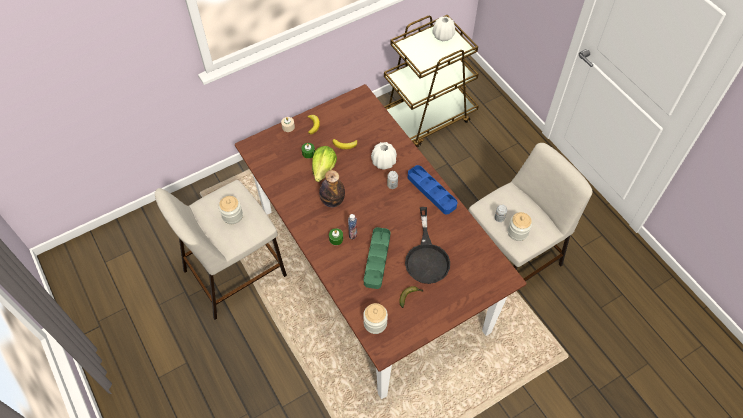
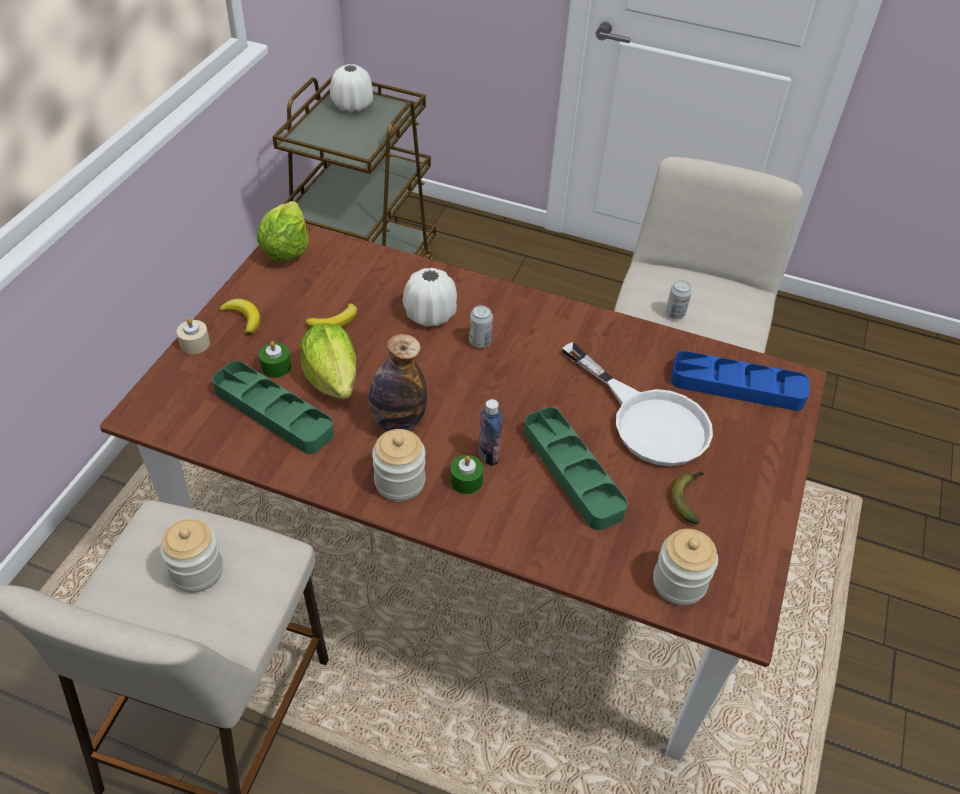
camera: 40 degrees left, 10 degrees down
(293, 171) = (273, 412): none -> green tray
(353, 101) = (286, 250): none -> lettuce
(426, 257) = (648, 419): black frying pan -> white frying pan
(431, 191) = (553, 318): blue tray -> blue tray (737, 386)
(517, 232) = (719, 319): jar -> jar (399, 482)

